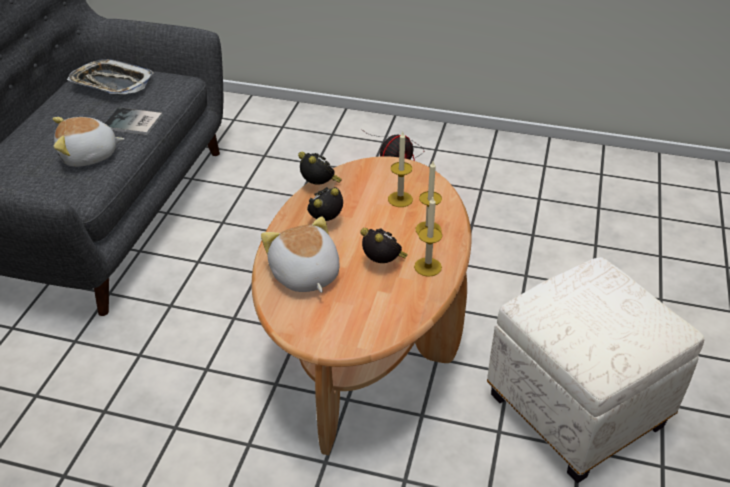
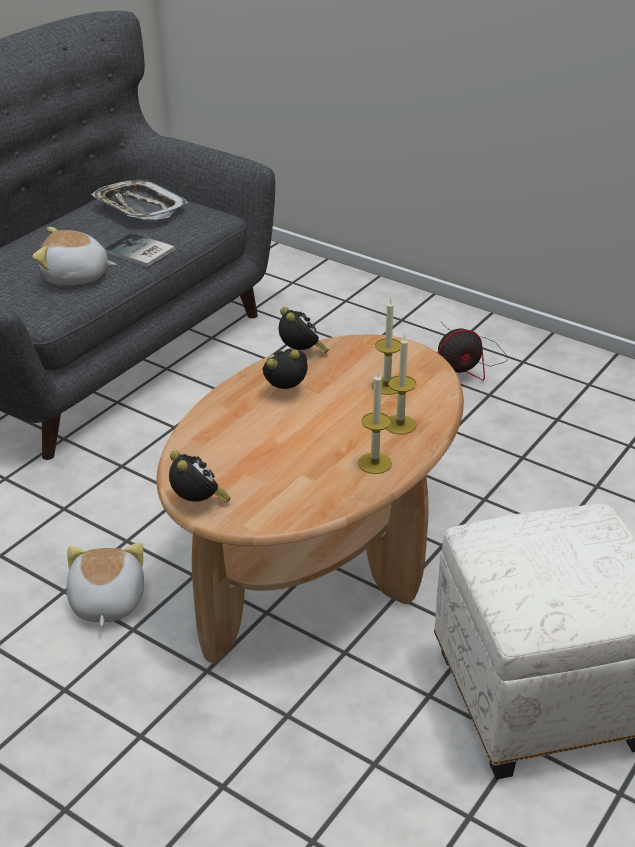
camera: 20 degrees right, 5 degrees down
(304, 275) = (229, 440): plush toy -> plush toy (105, 603)
(383, 263) = (325, 448): alarm clock -> alarm clock (198, 503)

